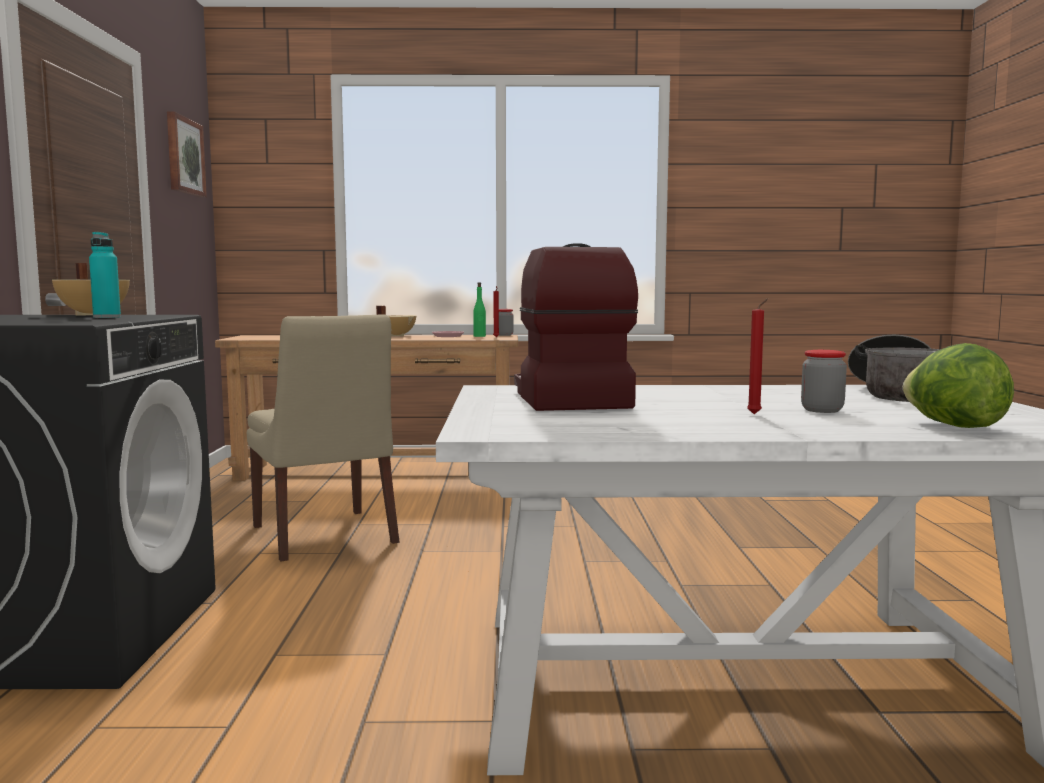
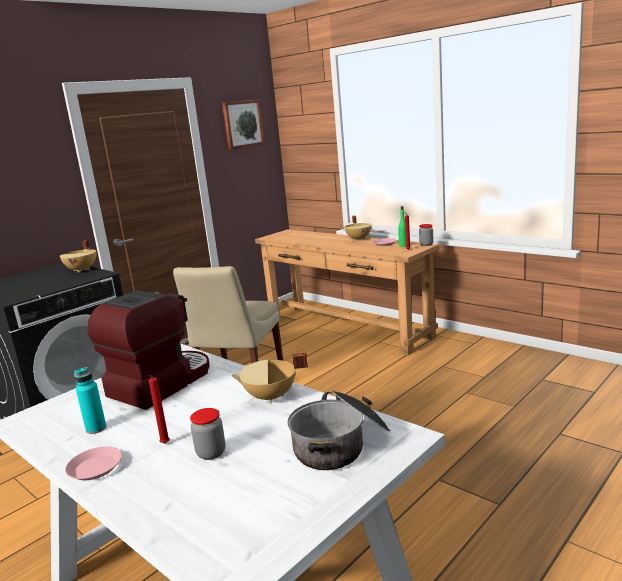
camera: 45 degrees right, 10 degrees up
(107, 317) = (62, 281): turquoise bottle -> turquoise bottle (96, 428)
(735, 390) = (271, 397): none -> beige cooking pot
(749, 431) = (95, 468): none -> pink plate
(954, 426) = (193, 515): lettuce -> none

